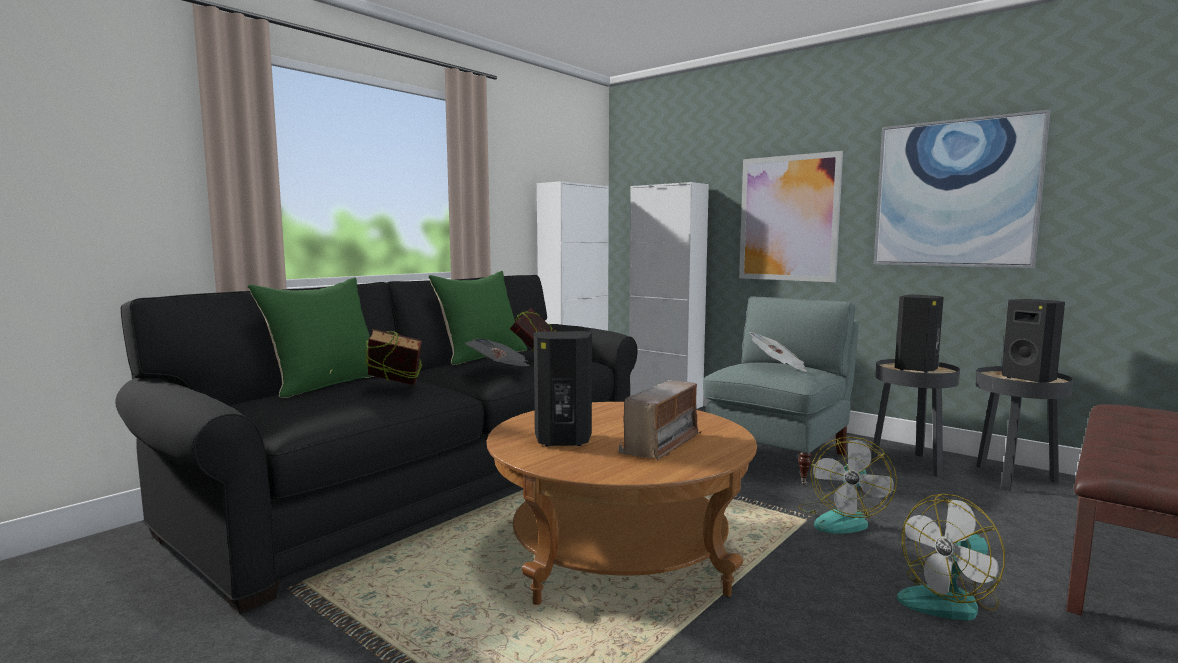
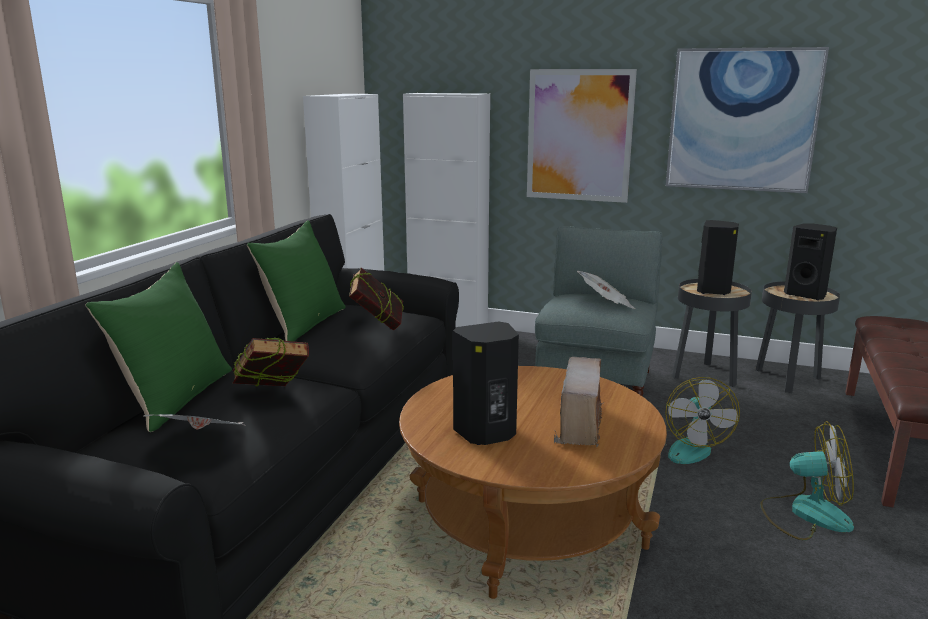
camera: 20 degrees left, 10 degrees up
(500, 371) = (355, 348): newspaper -> newspaper (203, 443)
(949, 600) = (805, 514): fan -> fan turned 120 degrees counterclockwise

